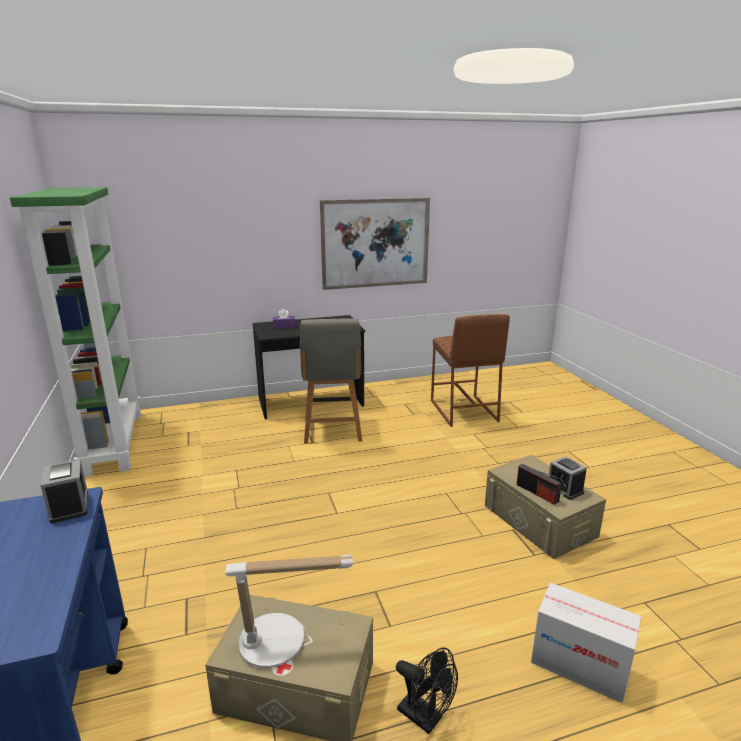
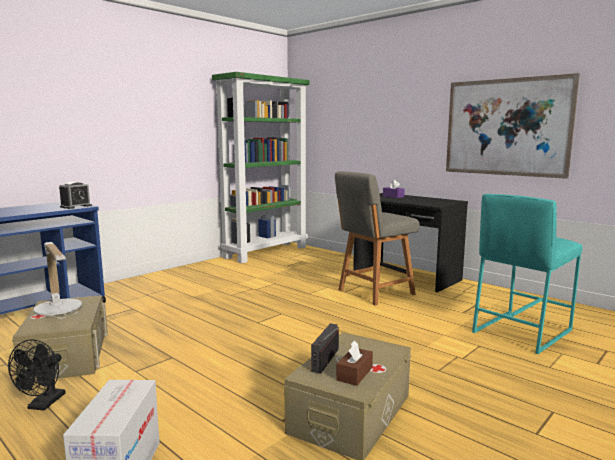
camera: 60 degrees right, 10 degrees down
(463, 411) = (520, 331): brown stool -> turquoise stool
(564, 489) = (354, 374): alarm clock -> brown tissue box

